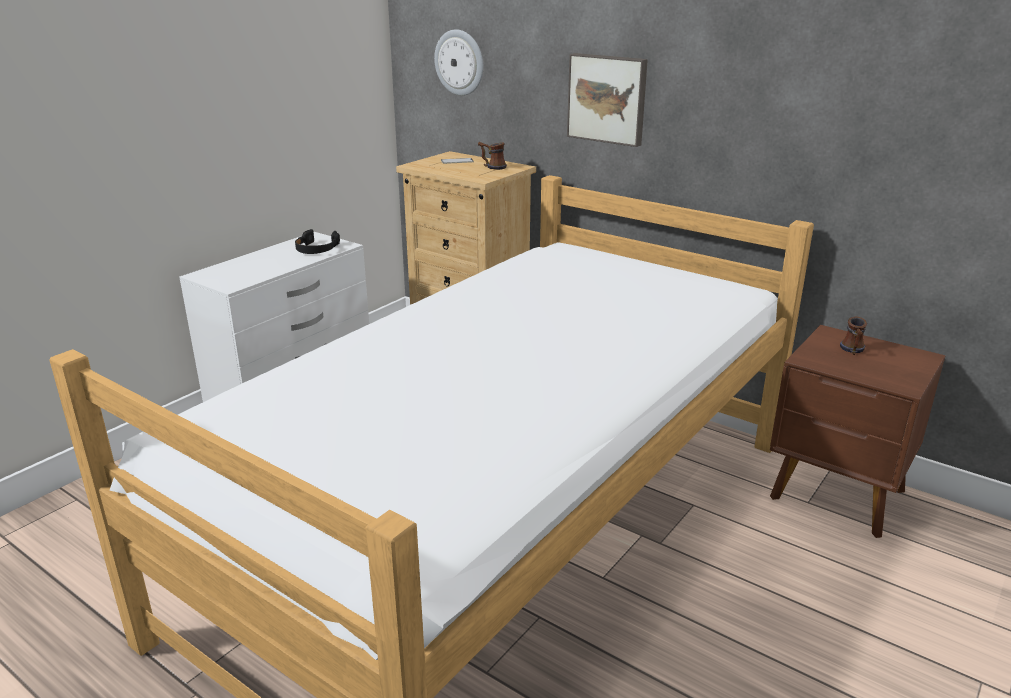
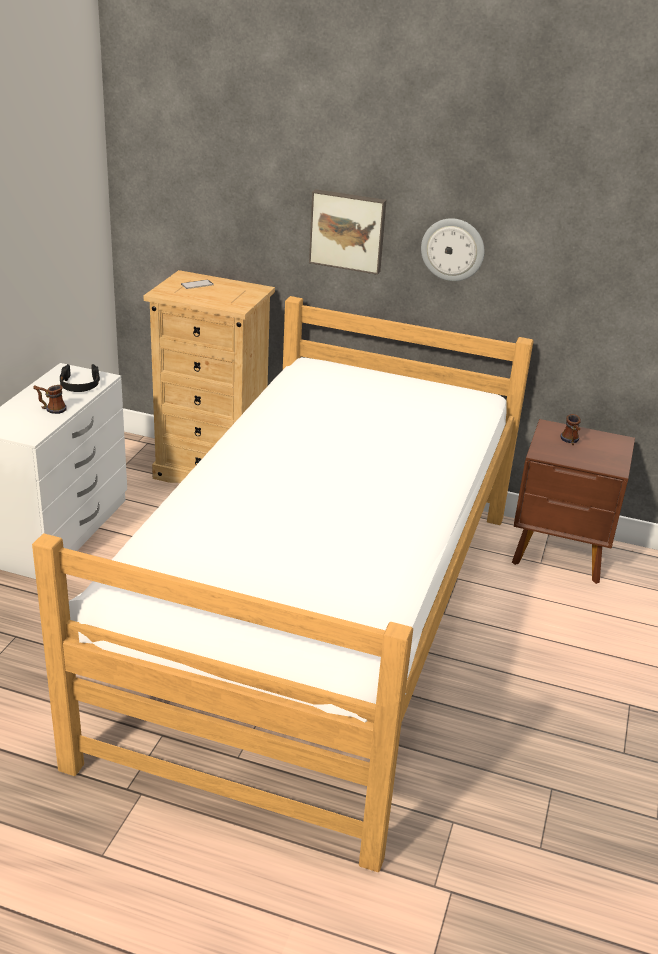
camera: 20 degrees left, 5 degrees up
(460, 62) = (191, 188): wall clock -> wall clock (453, 249)
(492, 167) = (235, 290): mug -> mug (51, 409)

